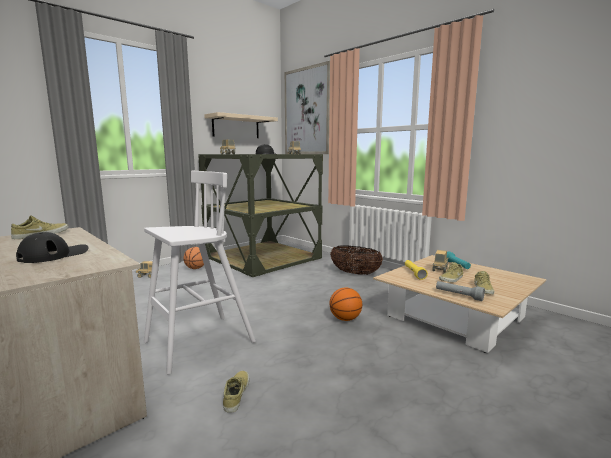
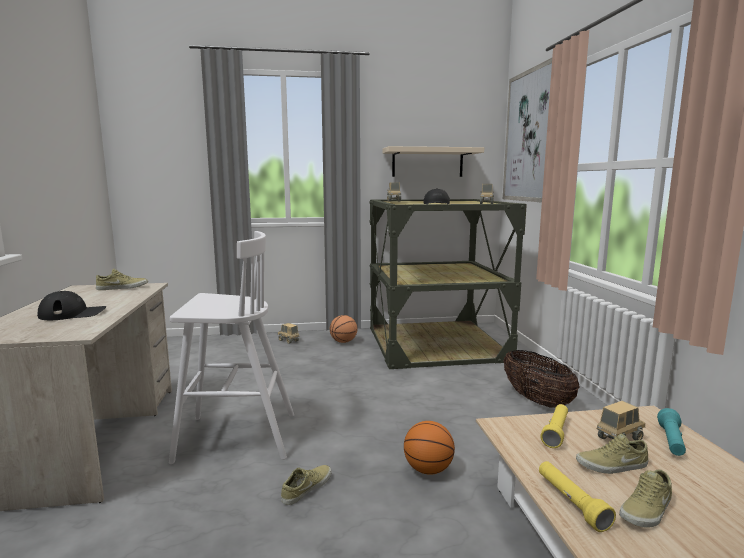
camera: 35 degrees right, 0 degrees up
(235, 394) = (189, 516): beige shoe -> beige shoe (306, 487)
(458, 295) = (571, 503): grey flashlight -> yellow flashlight

